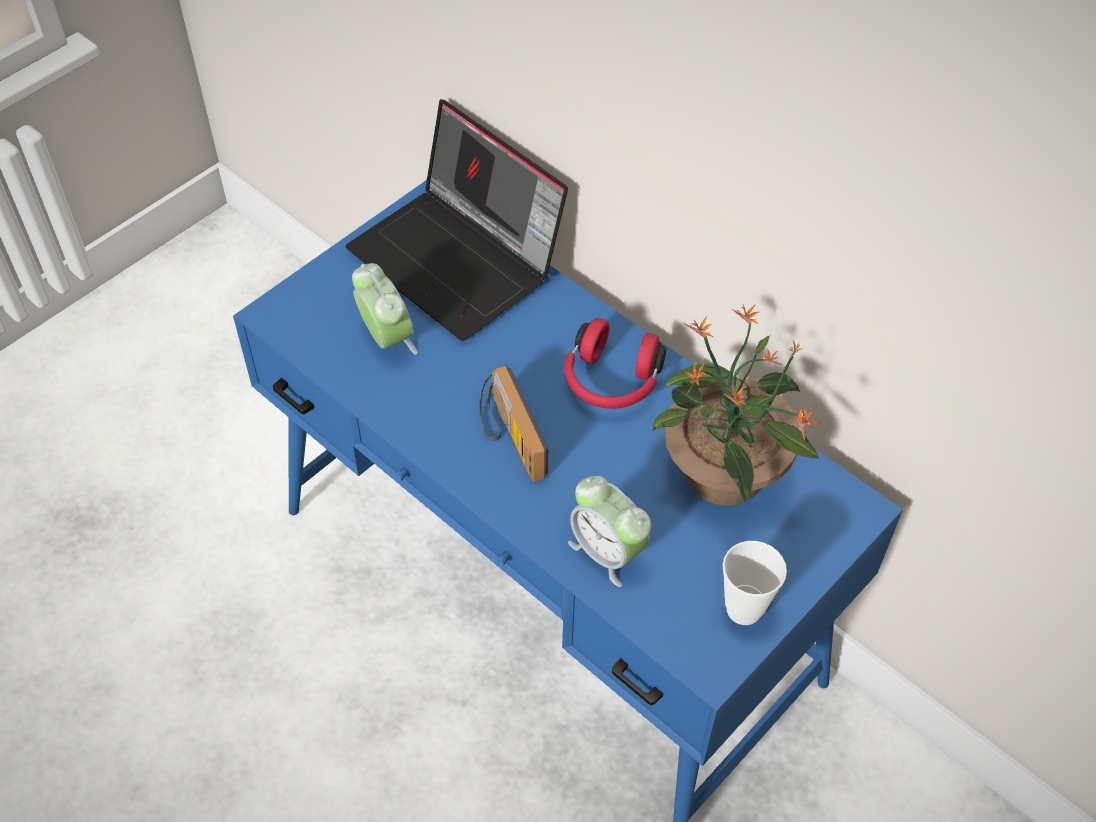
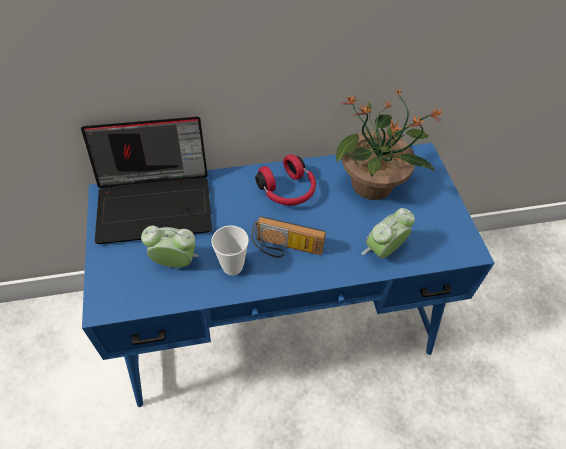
camera: 55 degrees left, 0 degrees up
(607, 552) = (383, 250): alarm clock -> alarm clock turned 150 degrees clockwise
(744, 609) = (448, 221): cup -> cup (232, 266)

